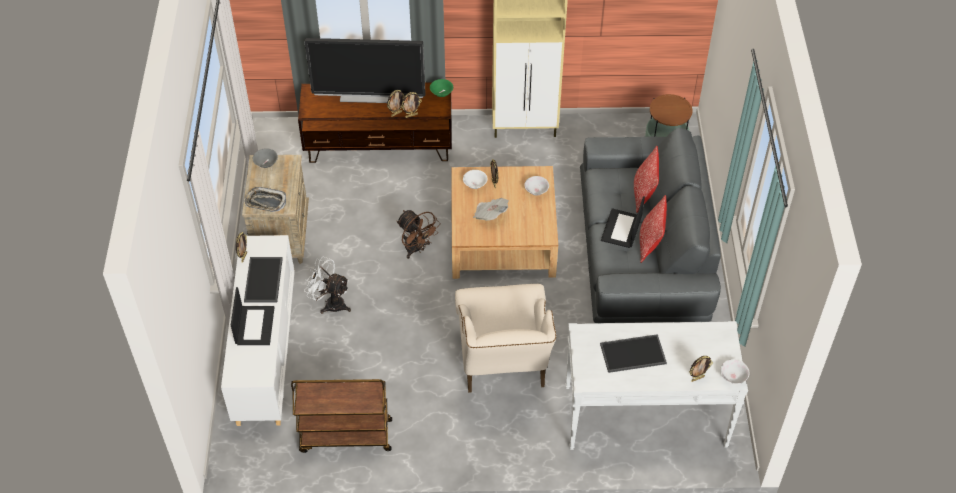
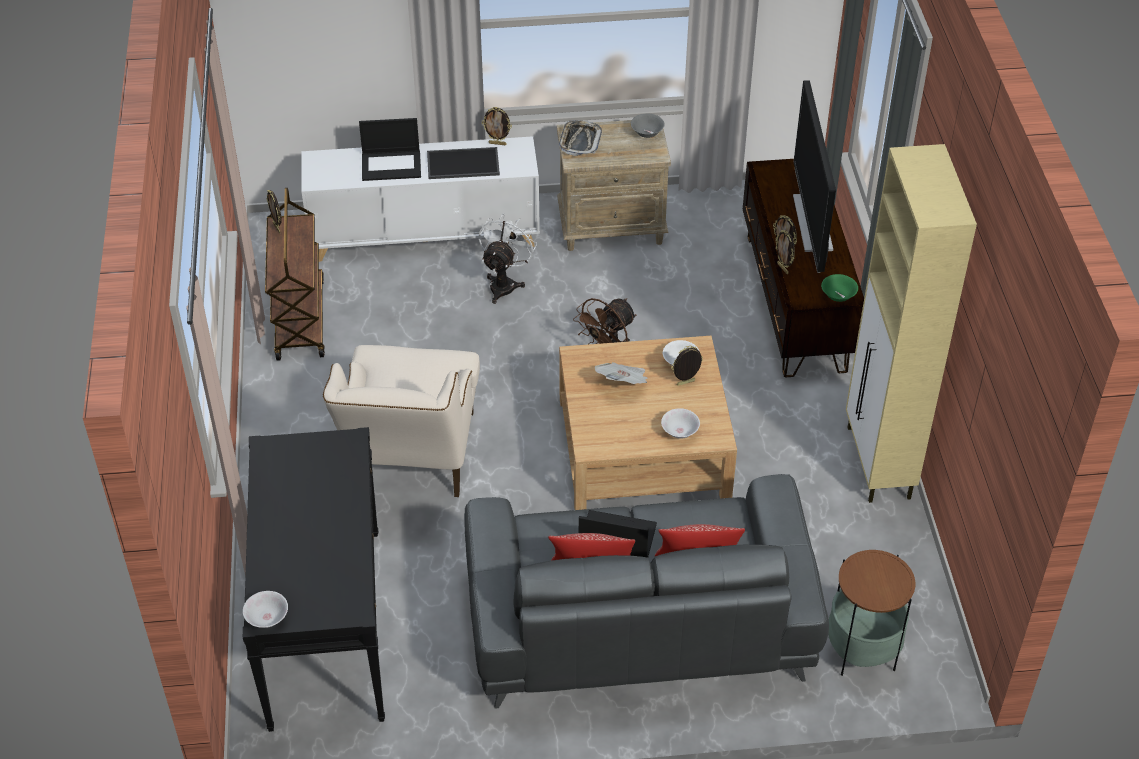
camera: 85 degrees right, 5 degrees down
(503, 366) = (410, 462): beige armchair -> beige armchair turned 75 degrees counterclockwise
(632, 354) = (311, 498): tray -> none
(644, 416) = (325, 626): white console table -> black console table
(697, 378) = (266, 574): picture frame -> picture frame (277, 228)

